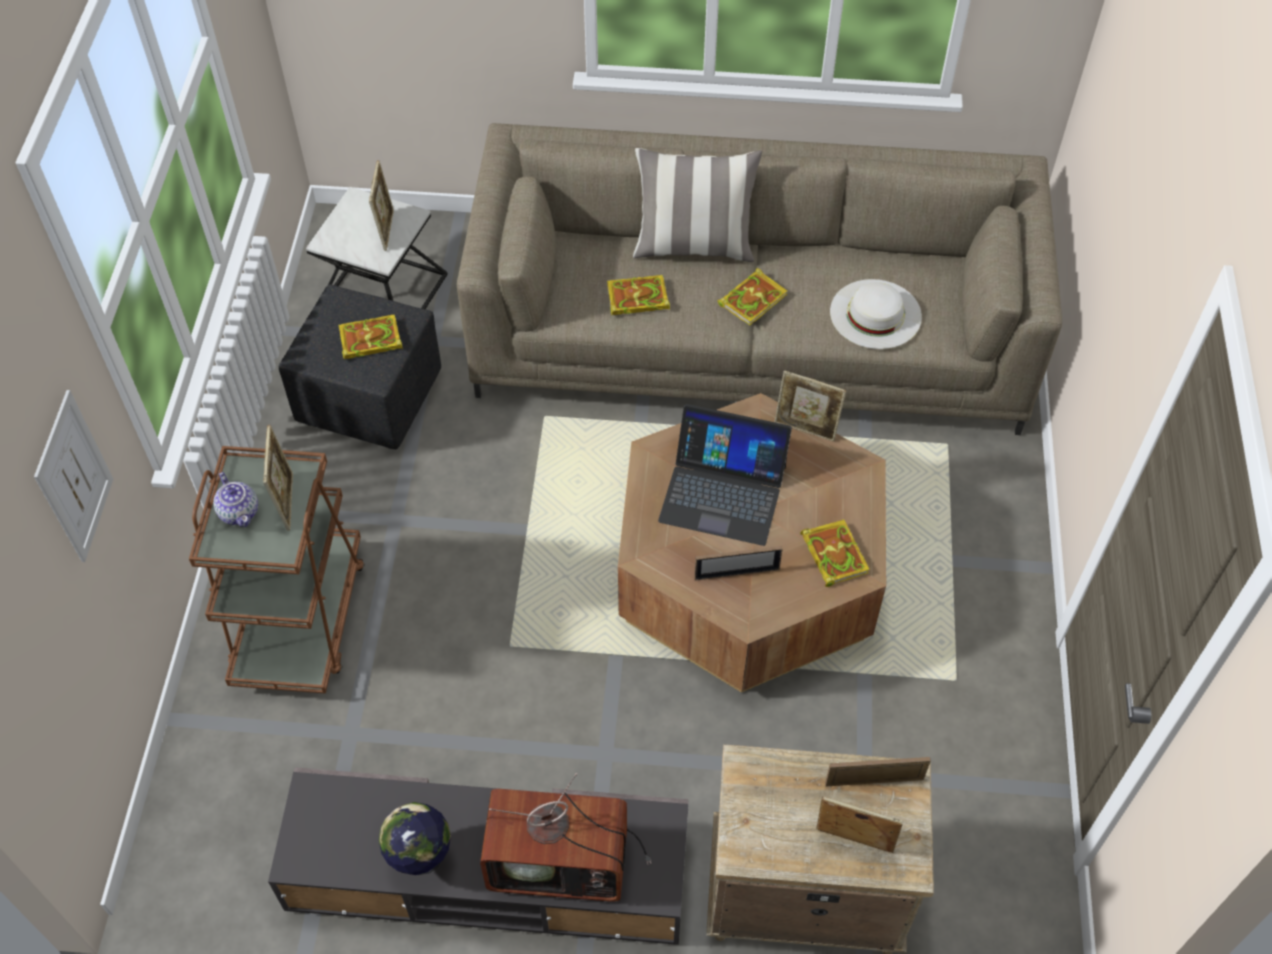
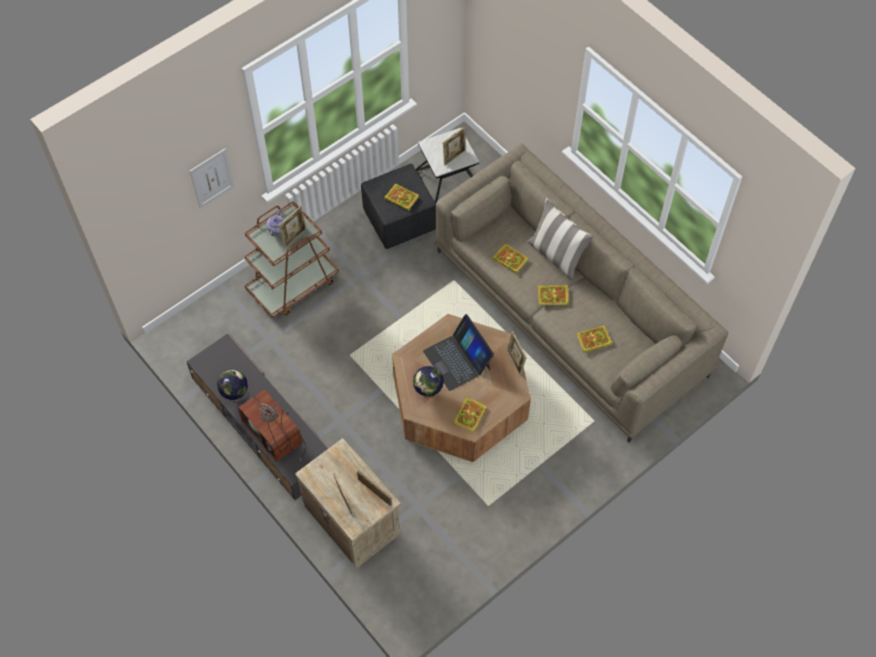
camera: 45 degrees right, 5 degrees up
(736, 573) = (428, 392): picture frame -> globe
(875, 314) = (593, 340): white hat -> book

